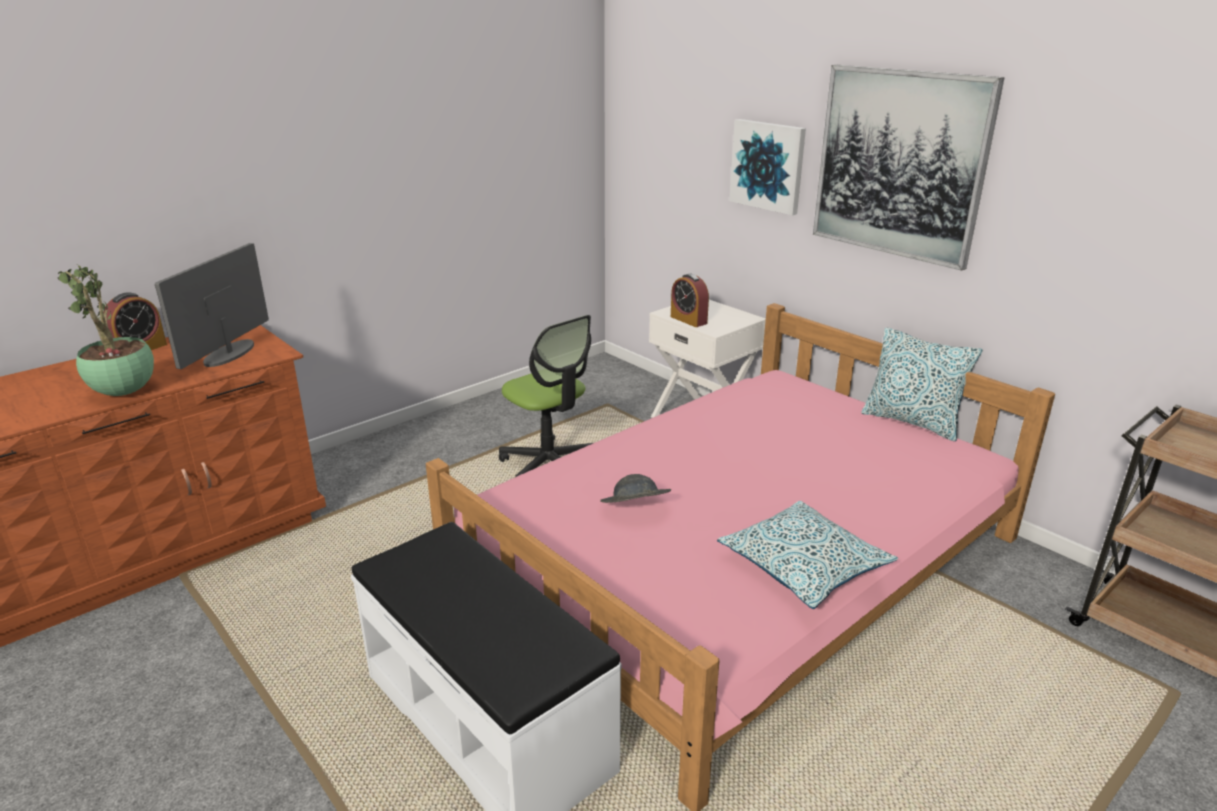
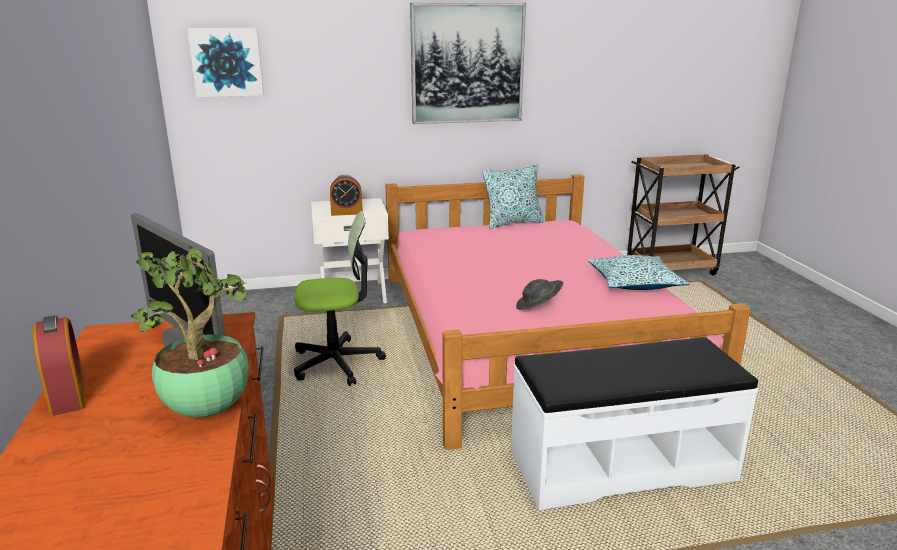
camera: 60 degrees left, 5 degrees down
(768, 166) = (361, 83): picture -> picture (226, 62)

